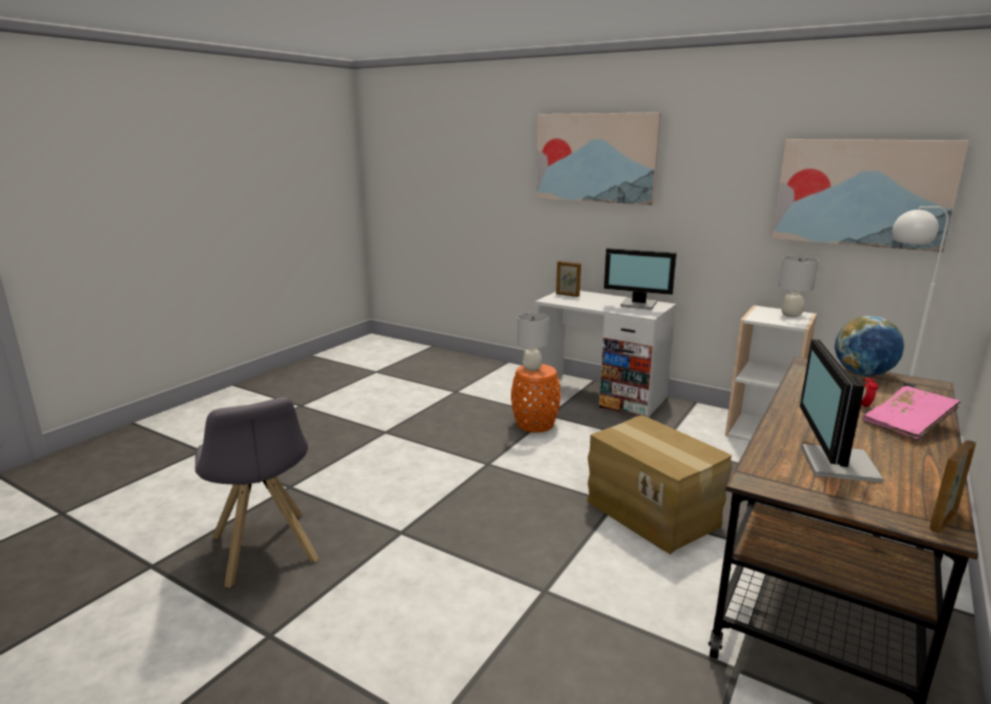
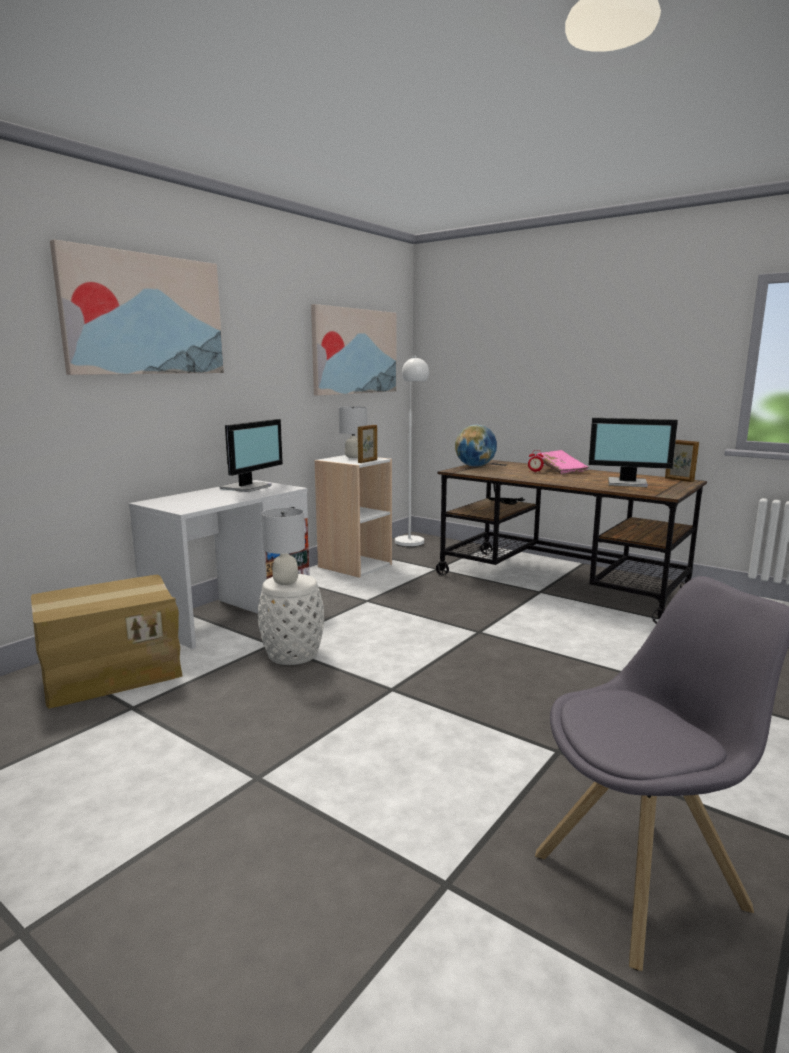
camera: 85 degrees left, 5 degrees down
(534, 424) = (293, 654): orange stool -> white stool
(567, 295) = (171, 503): picture frame -> picture frame (368, 461)
(653, 512) = (492, 619): cardboard box -> cardboard box (112, 673)

